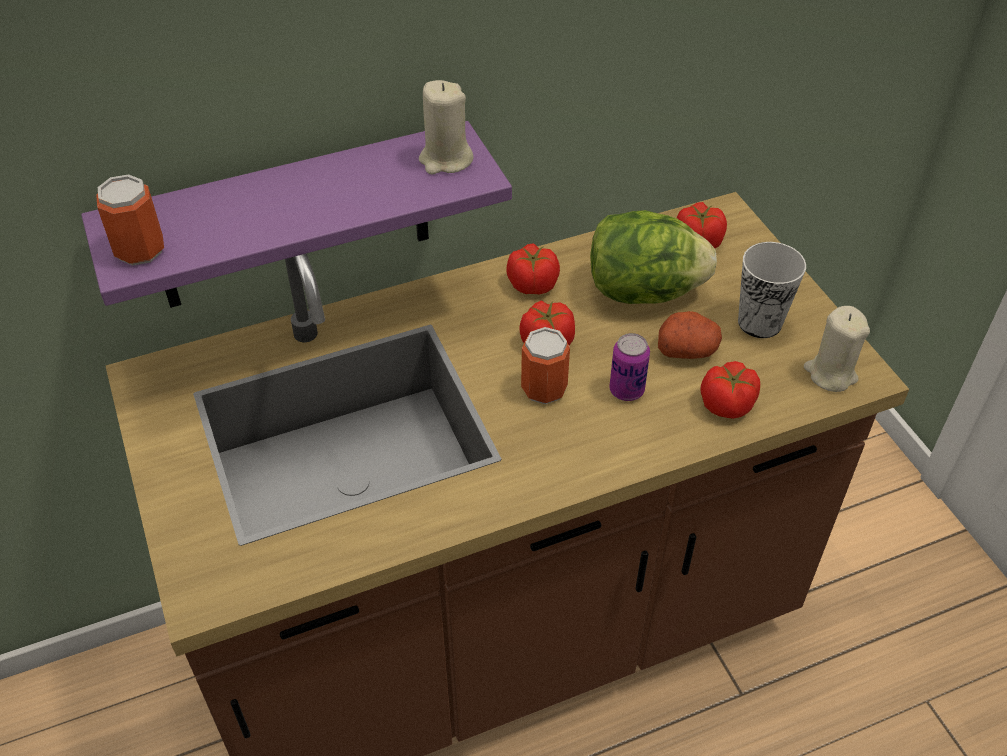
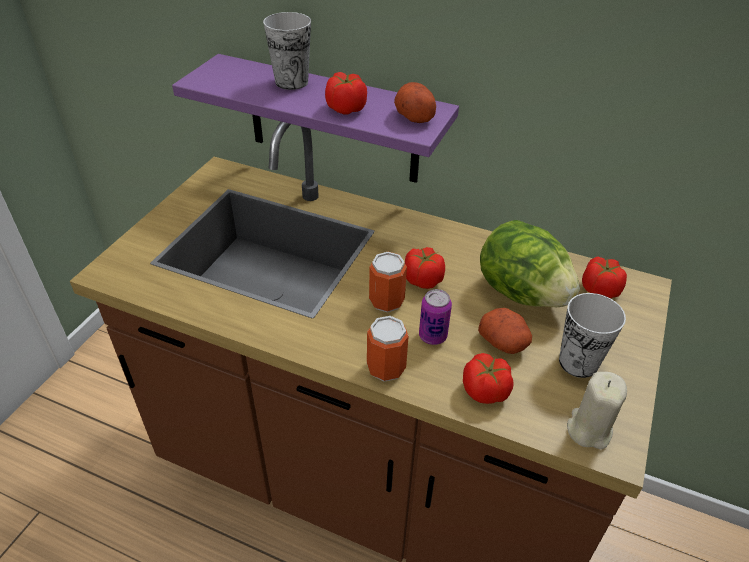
camera: 45 degrees right, 5 degrees down
(140, 250) = (213, 77): can -> can (386, 368)
(248, 197) = (291, 82): none -> cup
(445, 160) = (413, 115): beige candle -> potato
(532, 284) = (457, 246): tomato -> tomato (346, 108)

